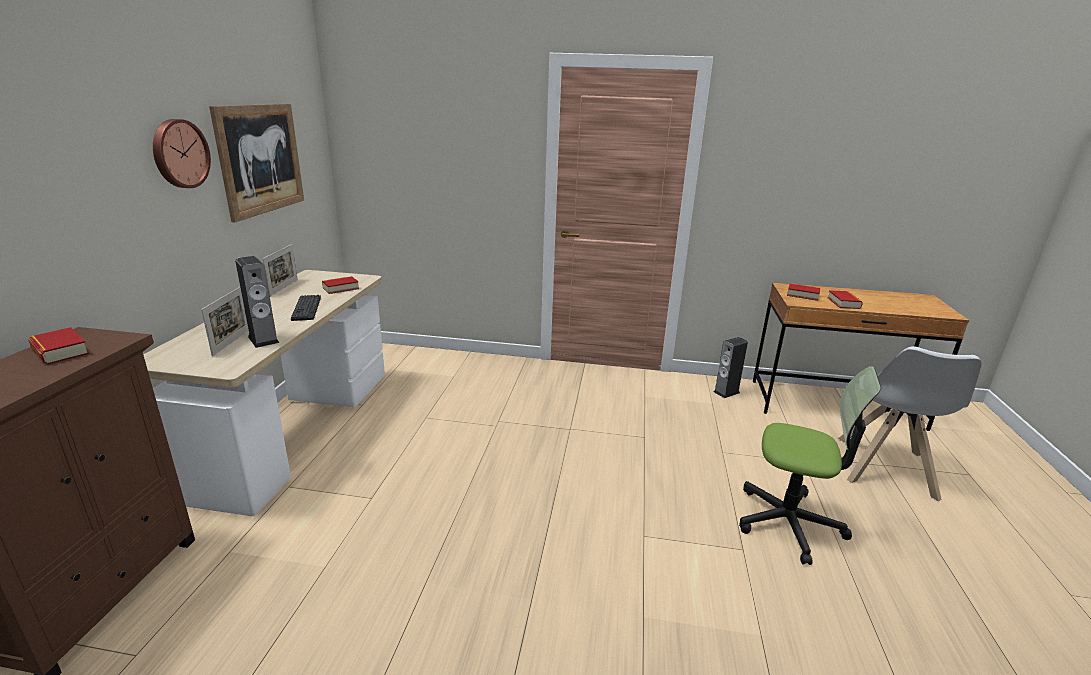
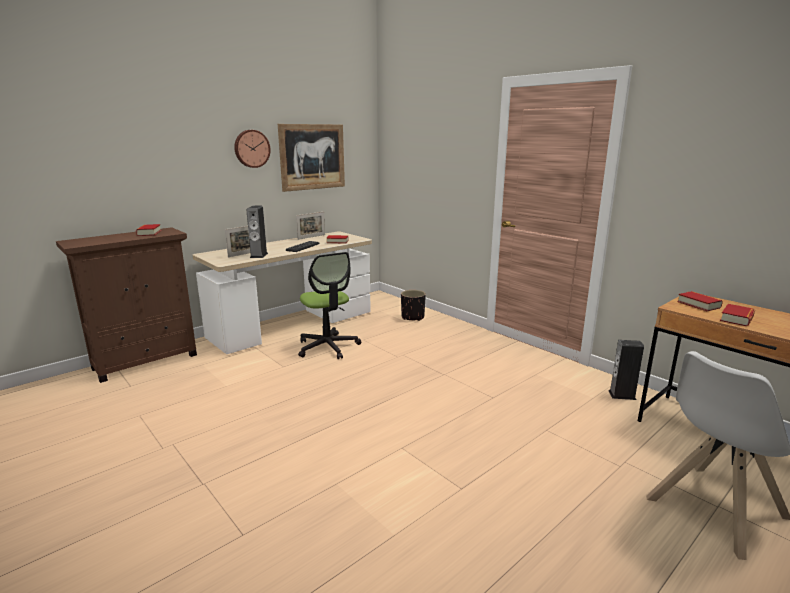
camera: 40 degrees right, 5 degrees down
(445, 367) = (413, 317): none -> black planter
(789, 522) = (530, 493): office chair -> office chair (328, 347)

